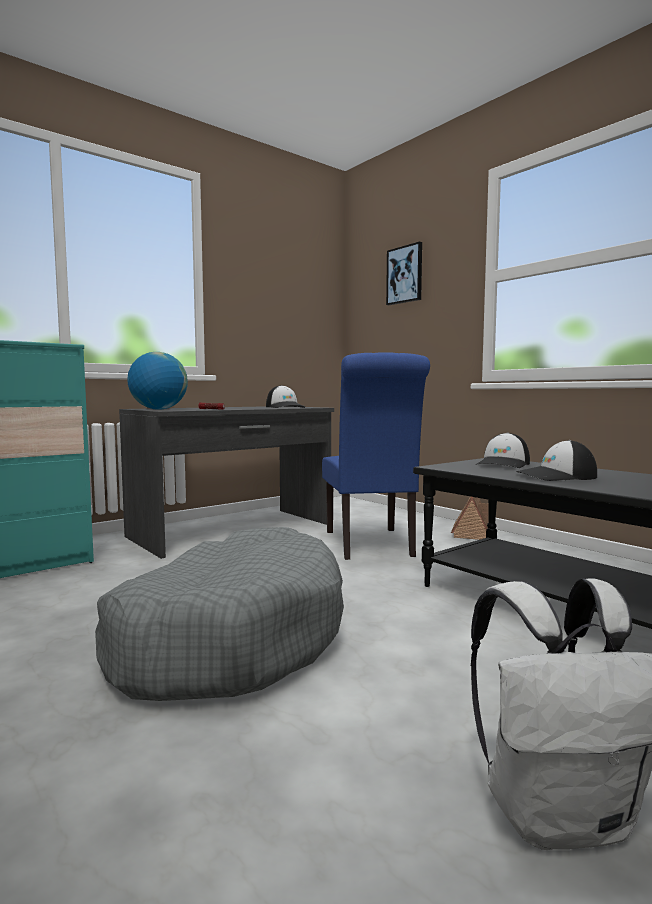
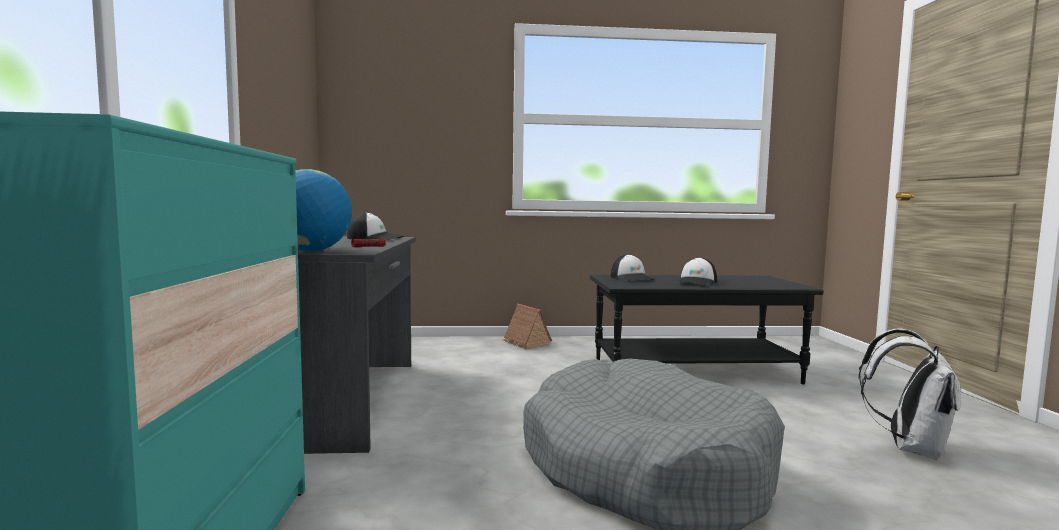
camera: 55 degrees left, 0 degrees up
(371, 545) = (498, 372): blue chair -> none
(405, 275) = (416, 96): picture -> none

